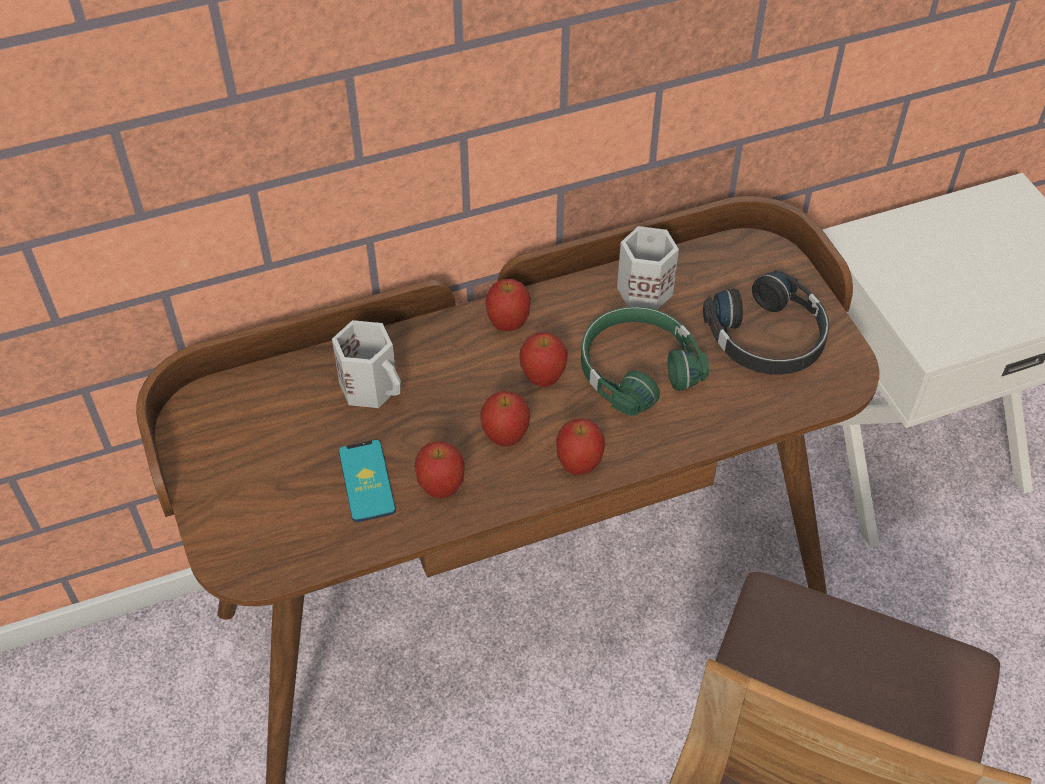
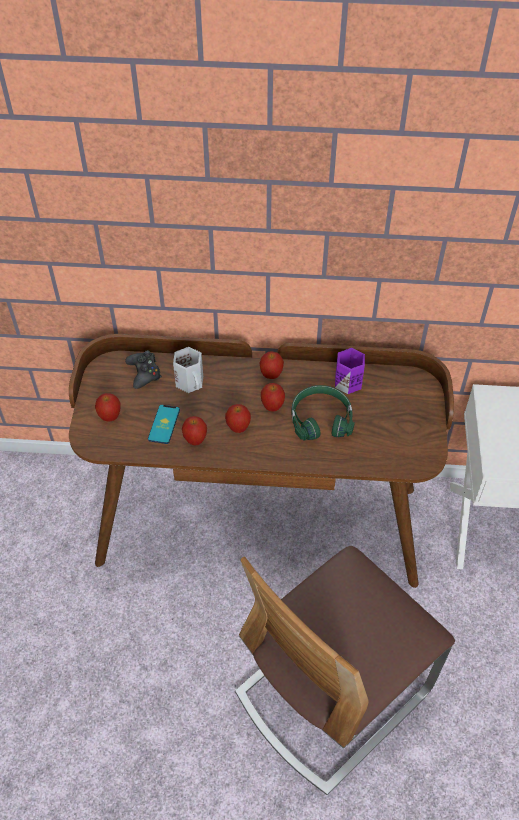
camera: 25 degrees right, 0 degrees up
(275, 401) = (144, 373): none -> black game controller
(578, 465) = (264, 454): apple -> apple (110, 417)
(643, 289) = (348, 381): white mug -> purple mug
(768, 338) = (396, 427): black headphones -> none

